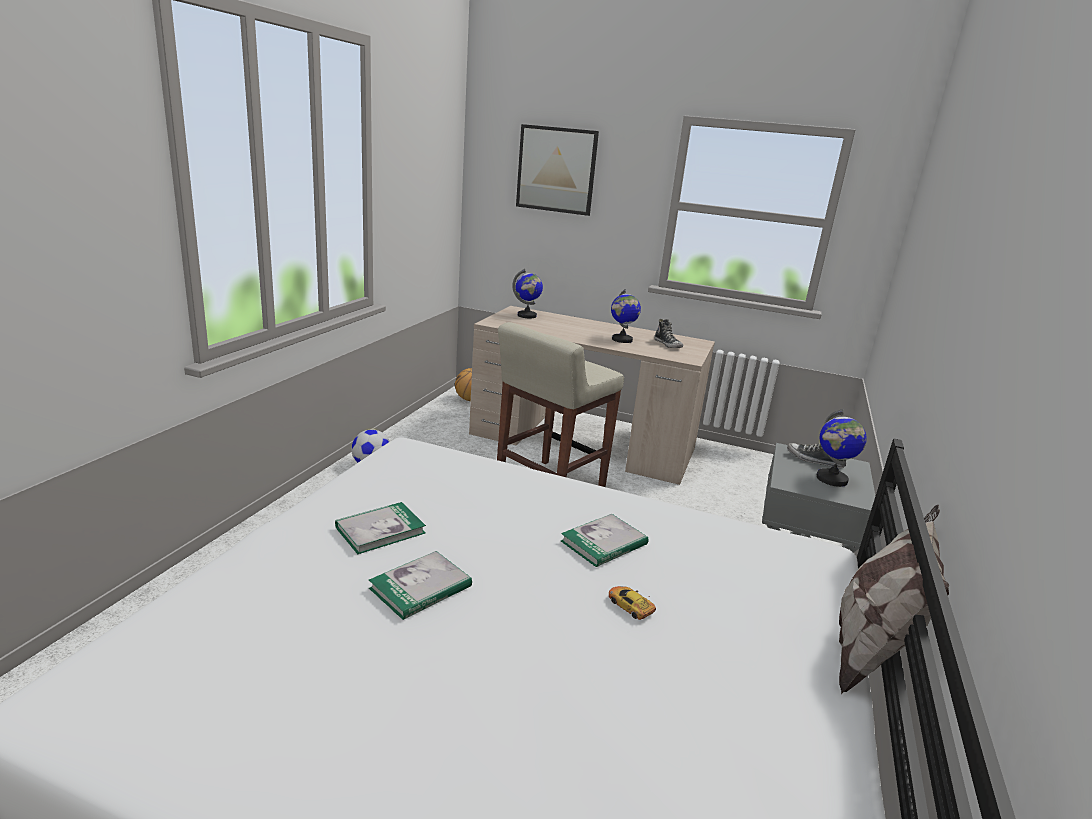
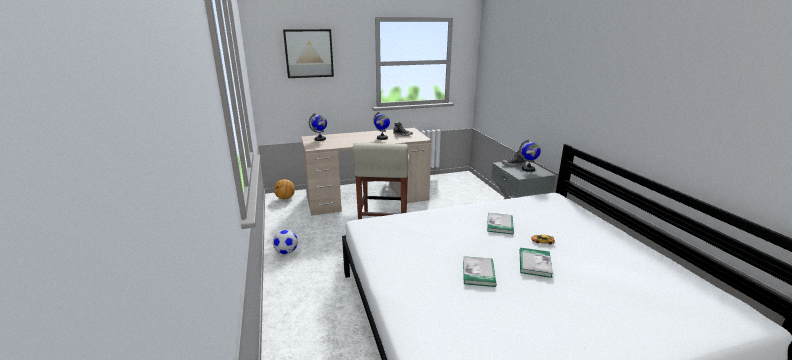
camera: 35 degrees left, 0 degrees up
(380, 530) = (423, 261): book -> book (534, 264)
(869, 652) = (610, 220): pillow -> none

